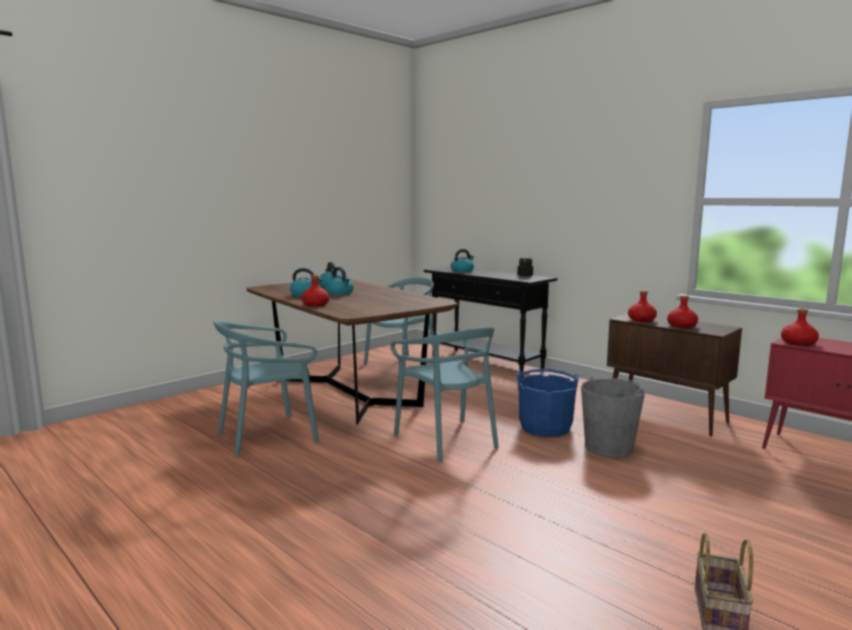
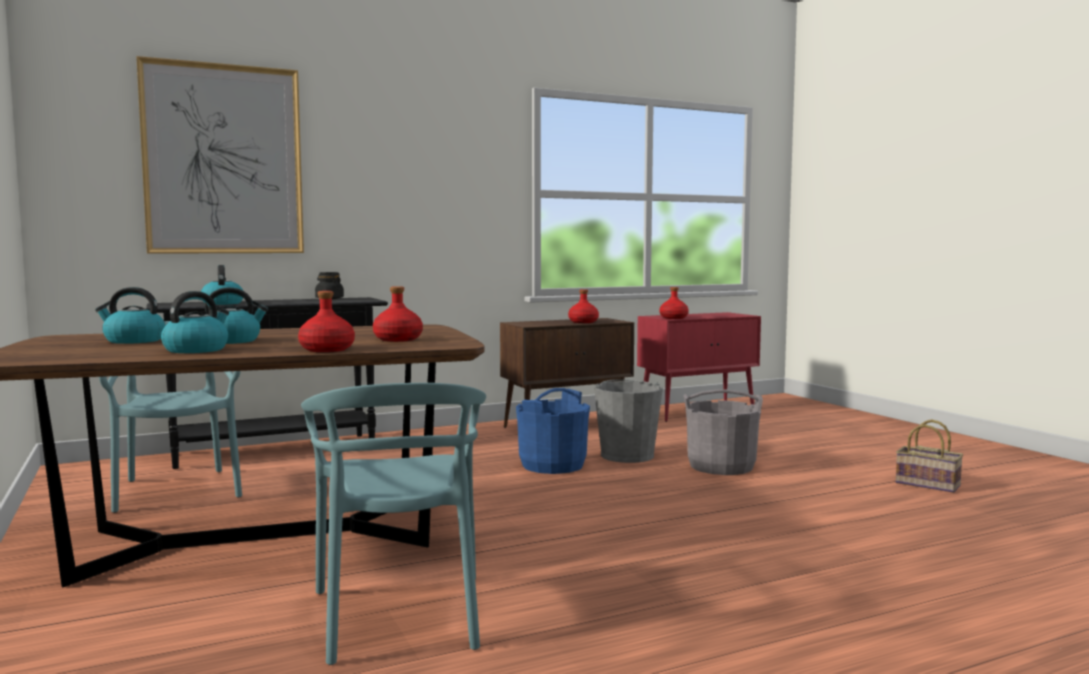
camera: 70 degrees left, 5 degrees down
(447, 439) = (545, 507): turquoise chair -> none
(487, 185) = (224, 160): none -> picture
(628, 487) = (721, 466): none -> grey bucket
(641, 320) = (542, 324): red bottle -> red bottle (397, 339)

